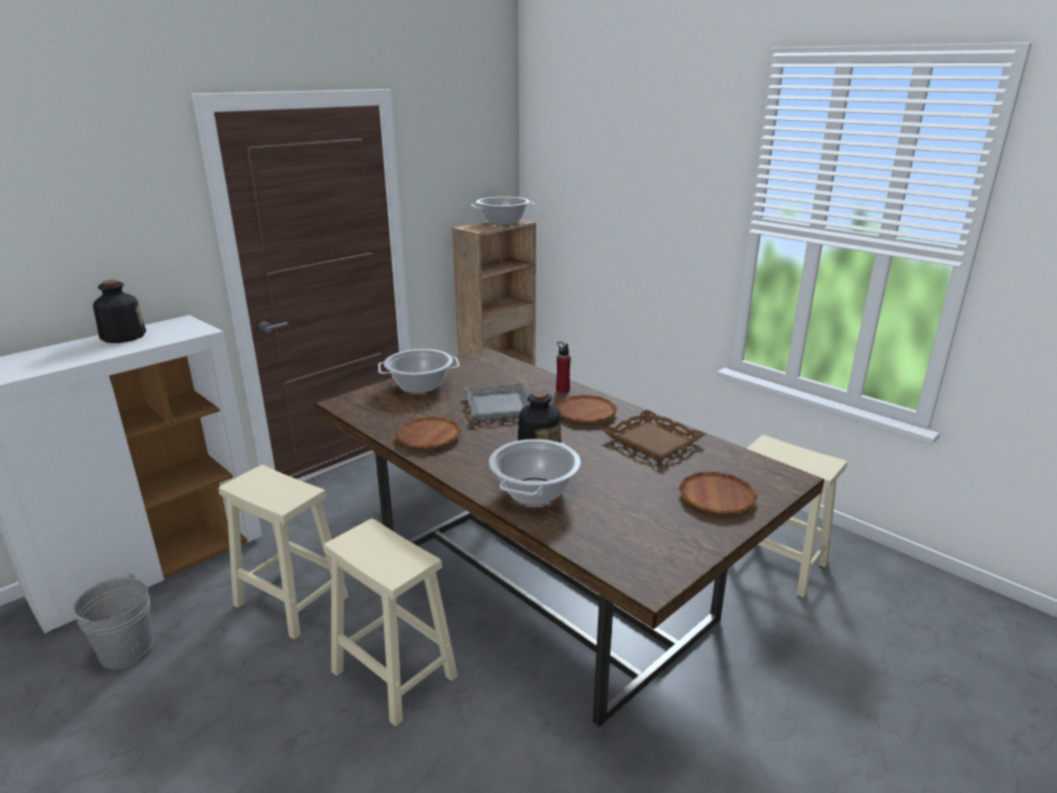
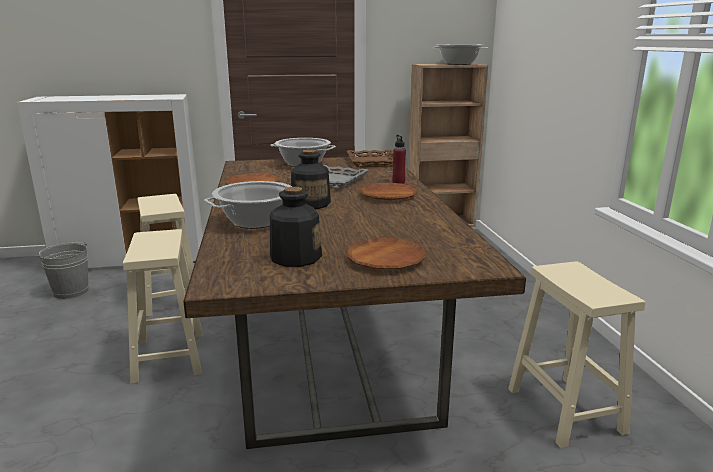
camera: 35 degrees right, 5 degrees down
(123, 336) = (133, 96): bottle -> bottle (295, 257)
(653, 441) = (408, 219): brown tray -> brown tray (373, 162)

